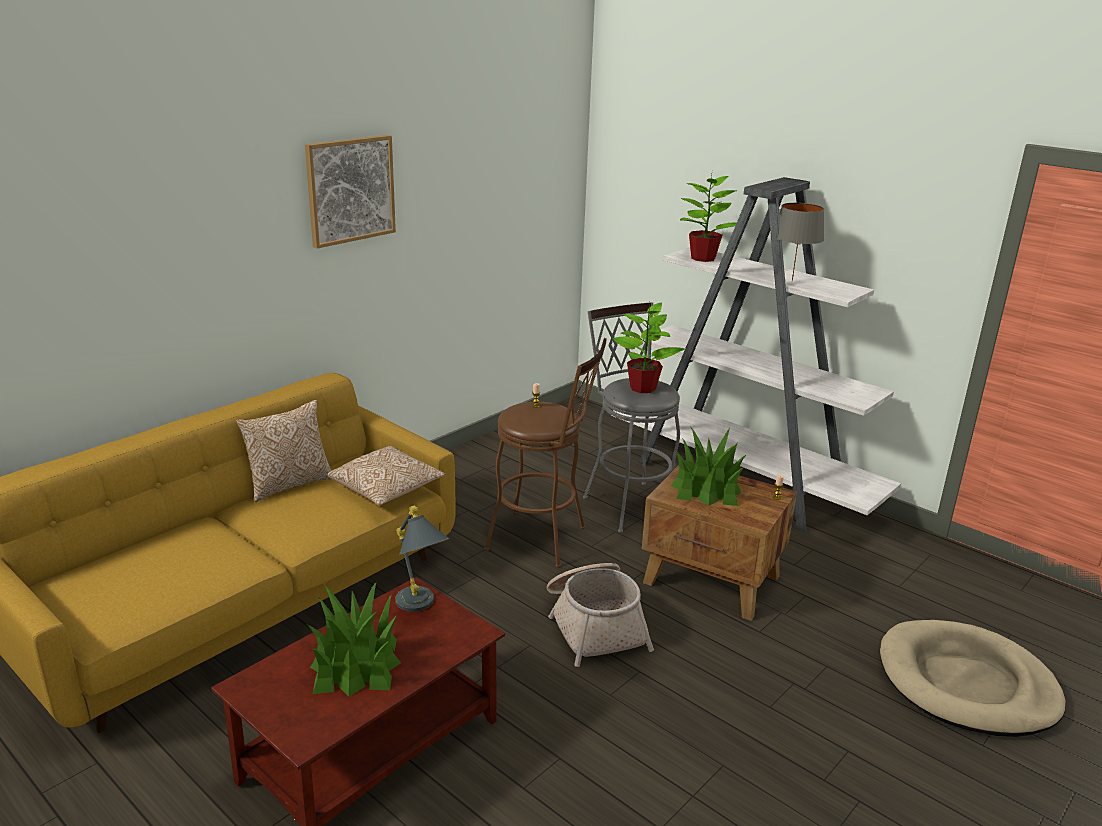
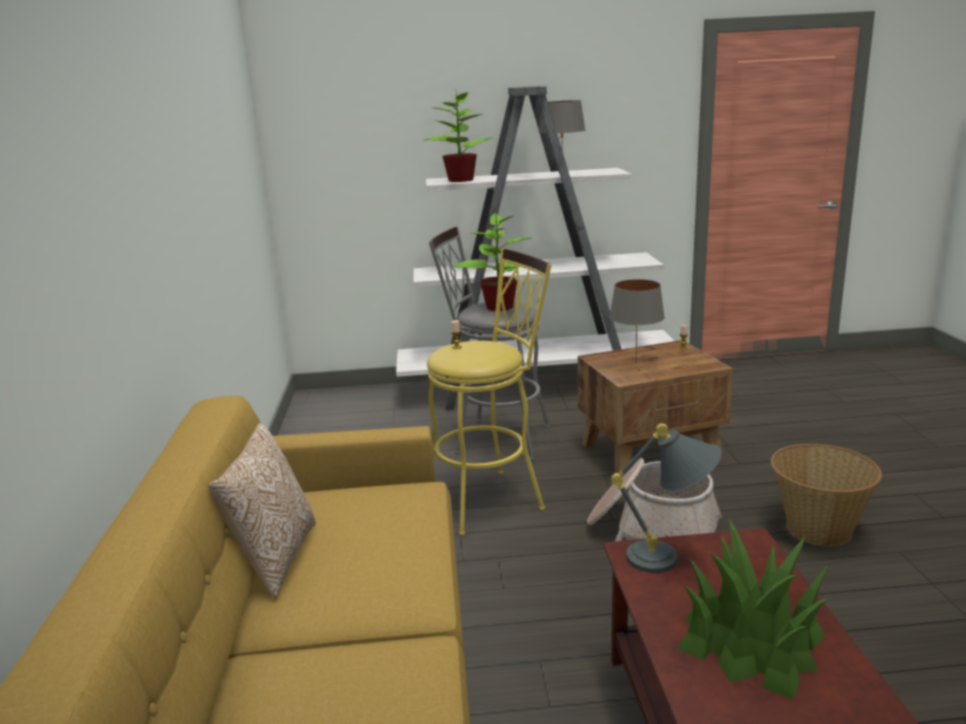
camera: 45 degrees left, 5 degrees down
(350, 190) = (152, 132): picture -> none
(386, 490) = (395, 501): pillow -> none
(544, 540) = (492, 498): brown stool -> yellow stool
(702, 708) = (817, 528): none -> basket
(706, 489) = (636, 363): potted plant -> grey table lamp
(966, 684) = (868, 423): beige dog bed -> none

